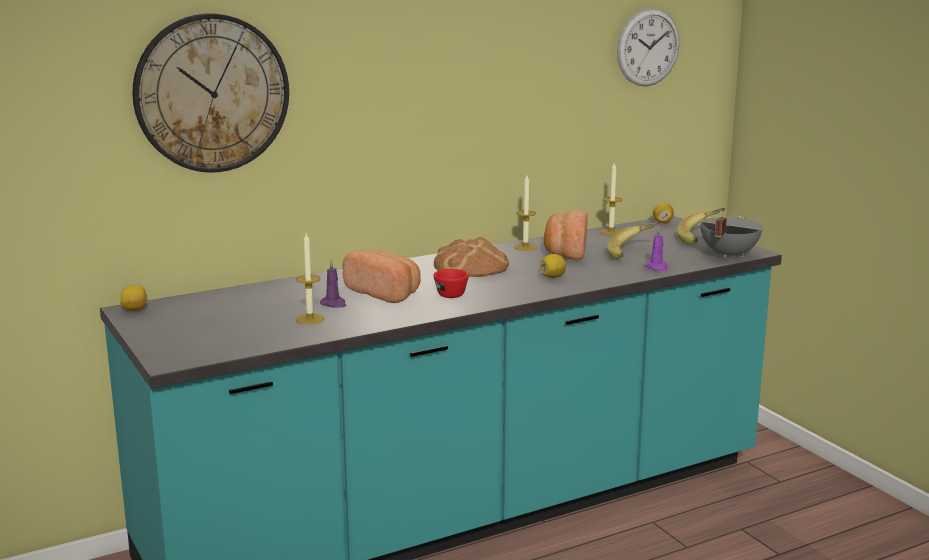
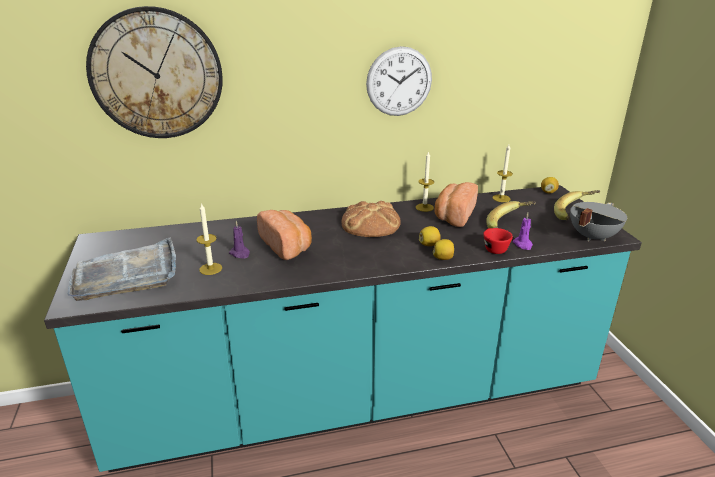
camera: 15 degrees right, 10 degrees up
(135, 309) = (98, 239): lemon -> lemon (443, 258)
(209, 333) = (127, 274): none -> grey tray
(448, 294) = (334, 253): red cup -> red cup (493, 248)
(648, 47) = (554, 46): wall clock -> wall clock (399, 82)

